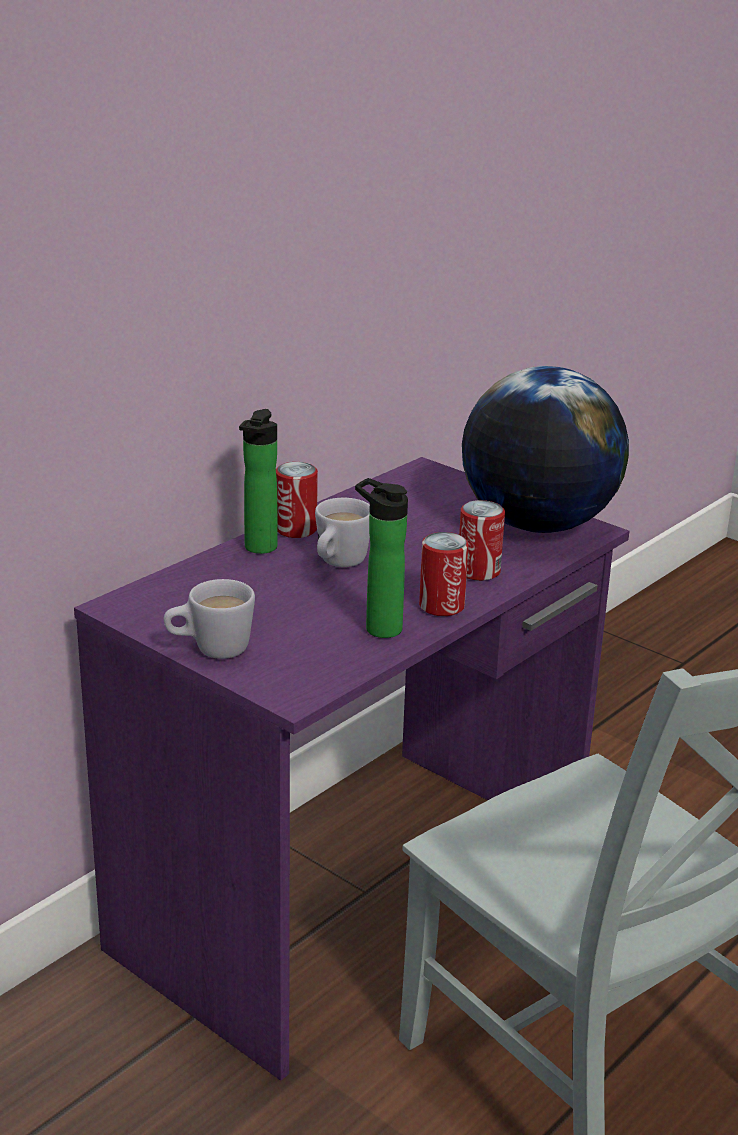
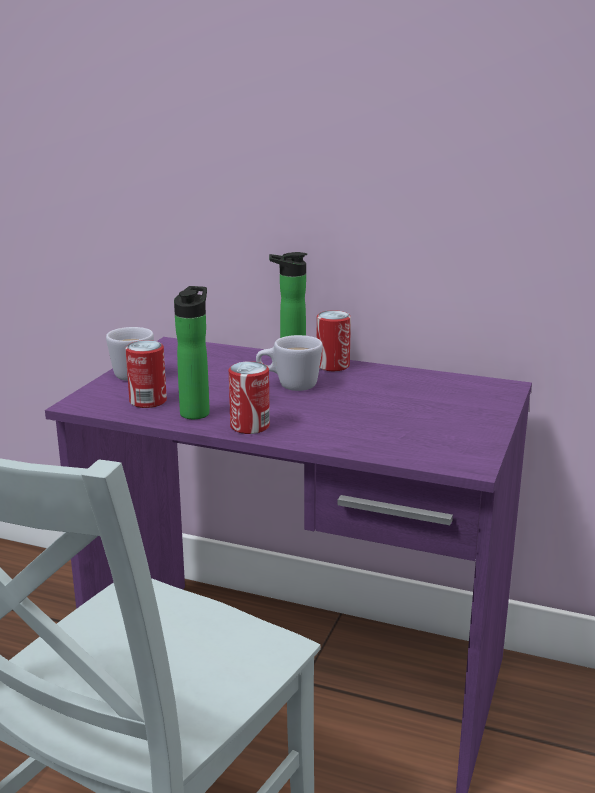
camera: 70 degrees right, 5 degrees down
(478, 571) = (326, 430): can -> can (148, 401)
(537, 525) = (448, 440): globe -> none

